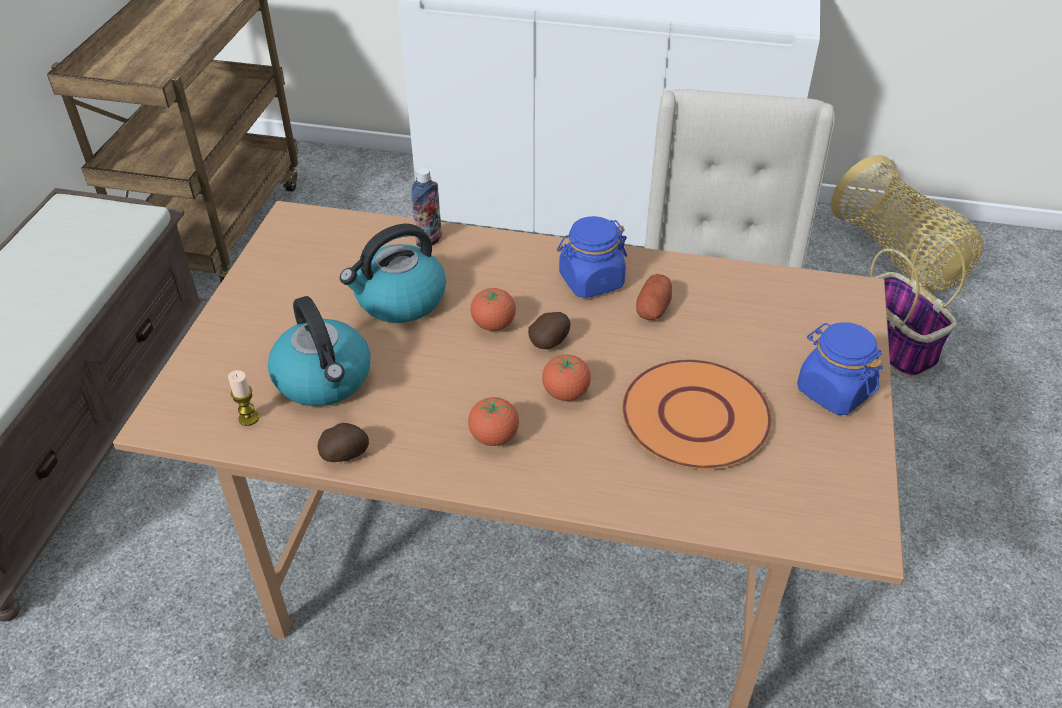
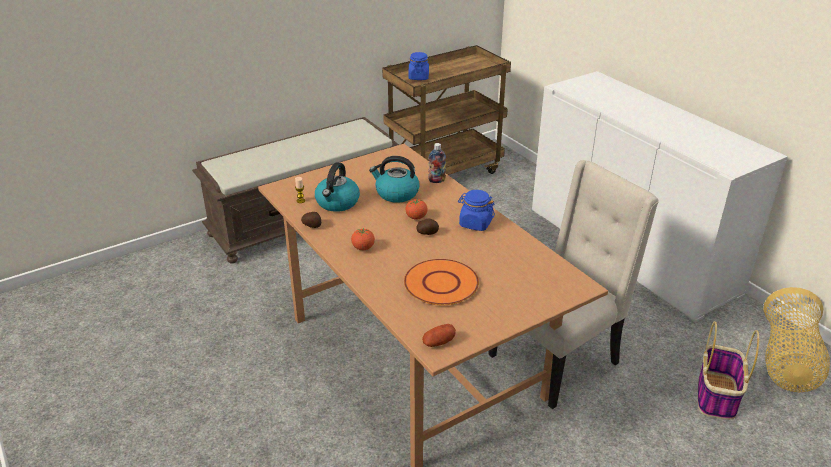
camera: 45 degrees right, 10 degrees down
(565, 393) = (407, 250): tomato -> none
(653, 308) = (484, 245): potato -> potato (438, 342)
(833, 391) = (509, 309): blue jar -> blue jar (418, 77)

